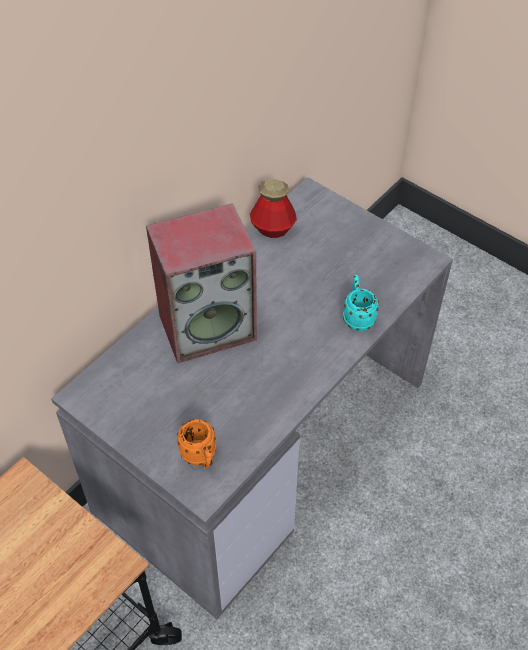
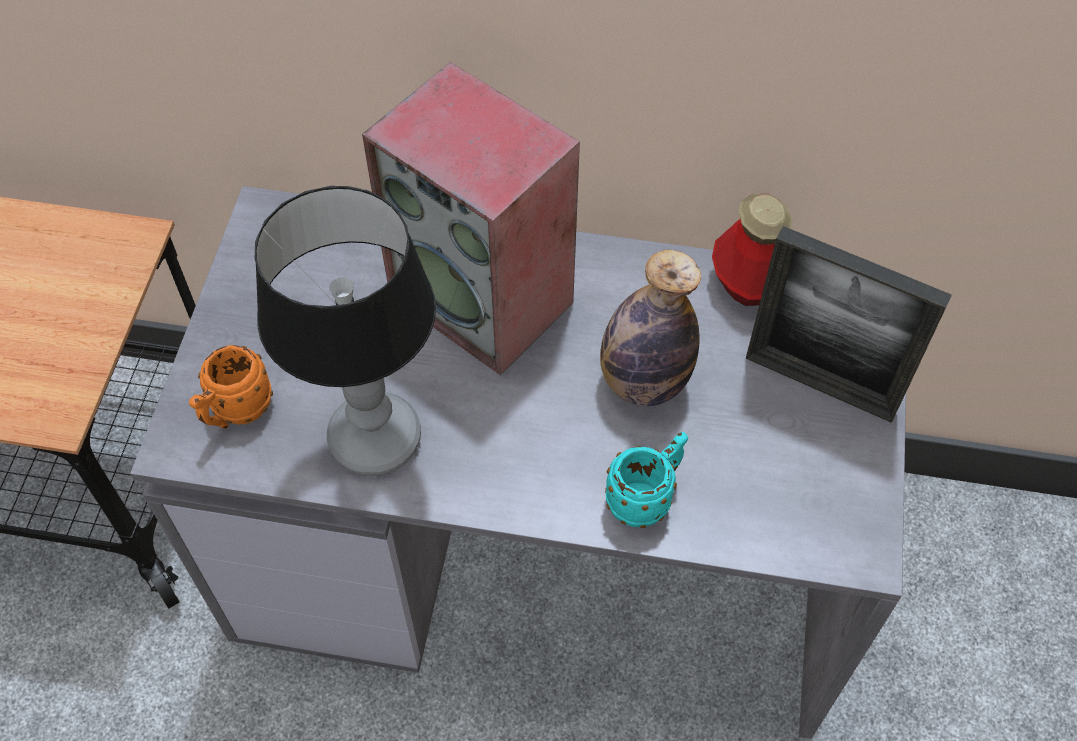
camera: 60 degrees right, 5 degrees up
(257, 404) = (375, 437): none -> table lamp
(298, 289) = (643, 382): none -> bottle
(341, 232) = (820, 384): none -> picture frame

